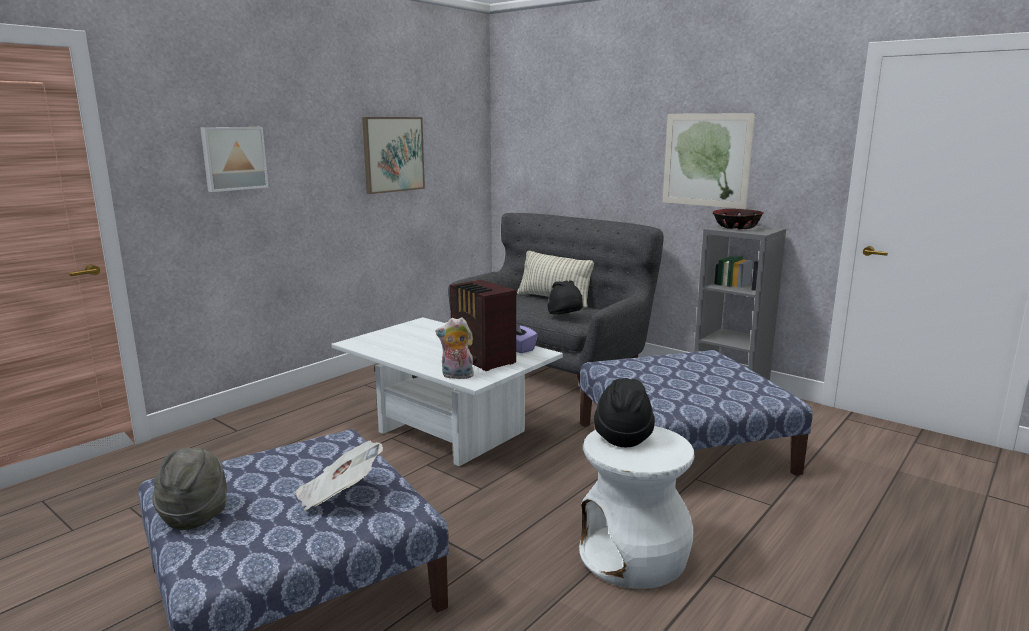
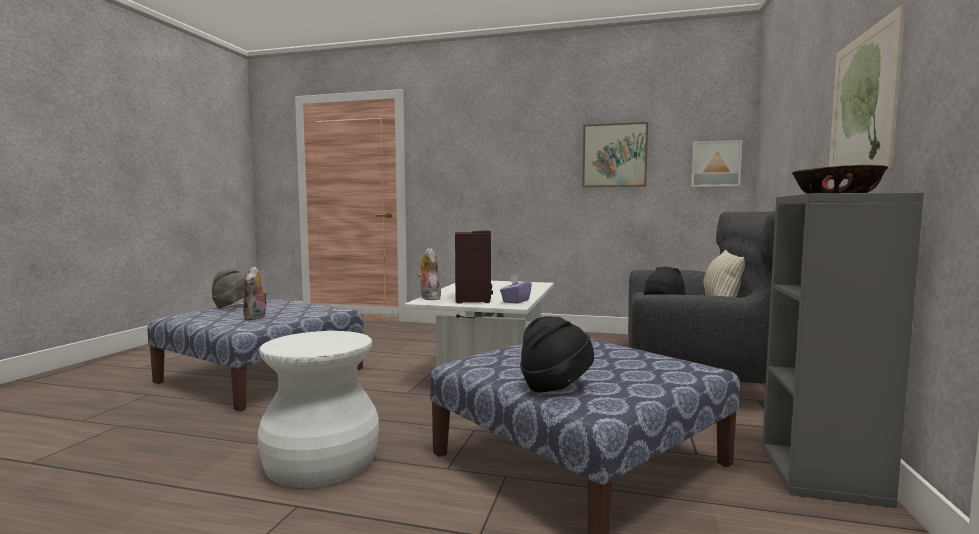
camera: 65 degrees right, 10 degrees down
(233, 158) = (475, 157): picture -> picture (715, 164)
(339, 495) = (256, 318): newspaper -> plush toy
(483, 360) = (473, 298): radio -> radio turned 150 degrees clockwise
(623, 436) = (336, 338): black hat -> black hat (555, 386)

